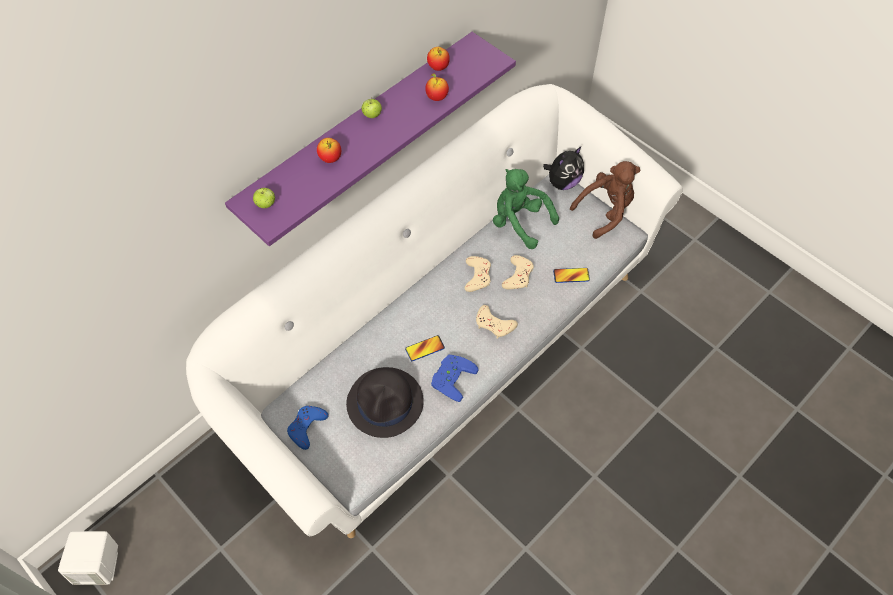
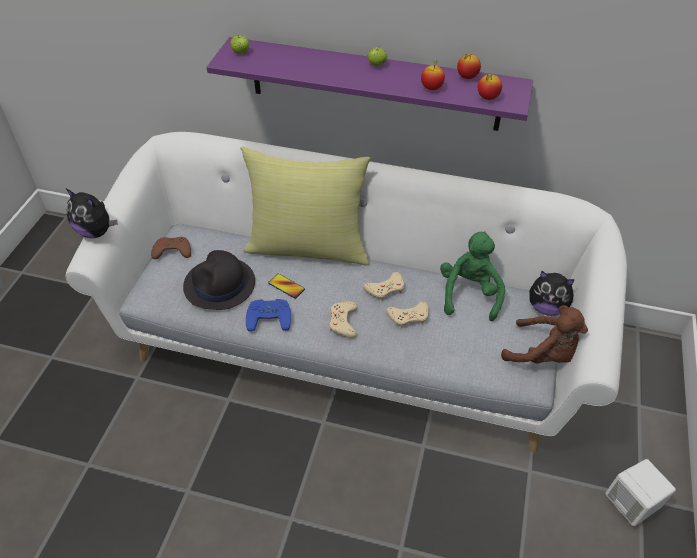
camera: 60 degrees right, 10 degrees down
(100, 565) = (60, 236): white speaker -> white speaker (631, 504)
(280, 474) = (96, 231): none -> plush toy
(307, 427) = (172, 251): blue game controller -> brown game controller
(330, 159) = (311, 63): apple -> apple (487, 98)
(384, 309) = (308, 246): none -> yellow pillow
(571, 276) = (441, 357): phone -> none

